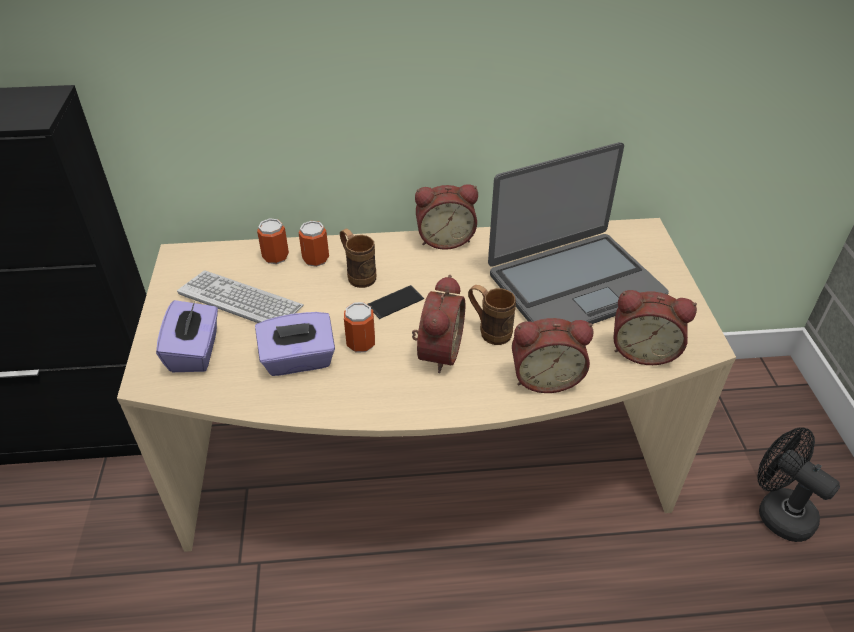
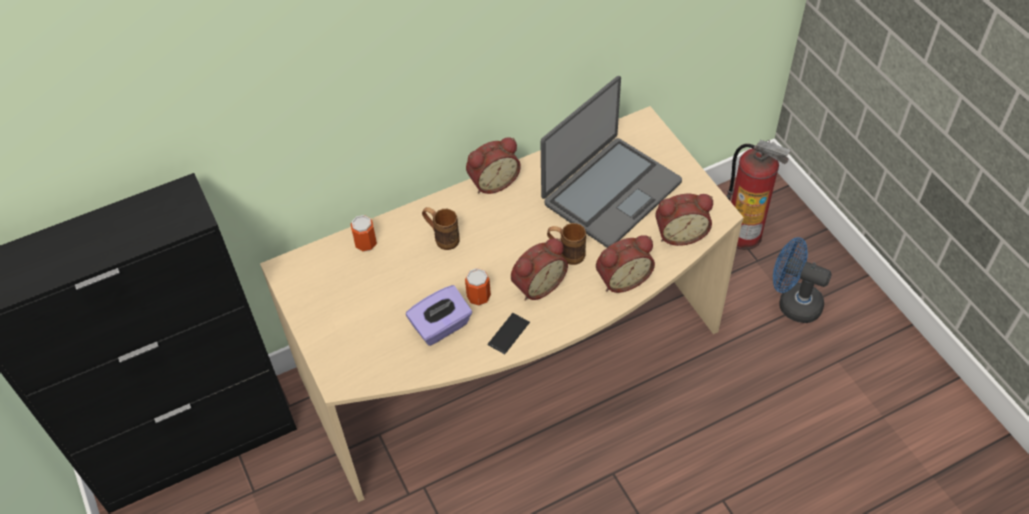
camera: 20 degrees left, 10 degrees up
(195, 352) = (359, 347): purple tissue box -> none
(240, 301) = (364, 293): keyboard -> none
(316, 259) = (400, 235): can -> none
(395, 302) = (485, 253): phone -> phone (508, 333)
(436, 352) = (537, 284): alarm clock -> alarm clock turned 60 degrees clockwise
(737, 418) = (743, 235): none -> fire extinguisher
(777, 511) = (793, 303): black fan -> blue fan

